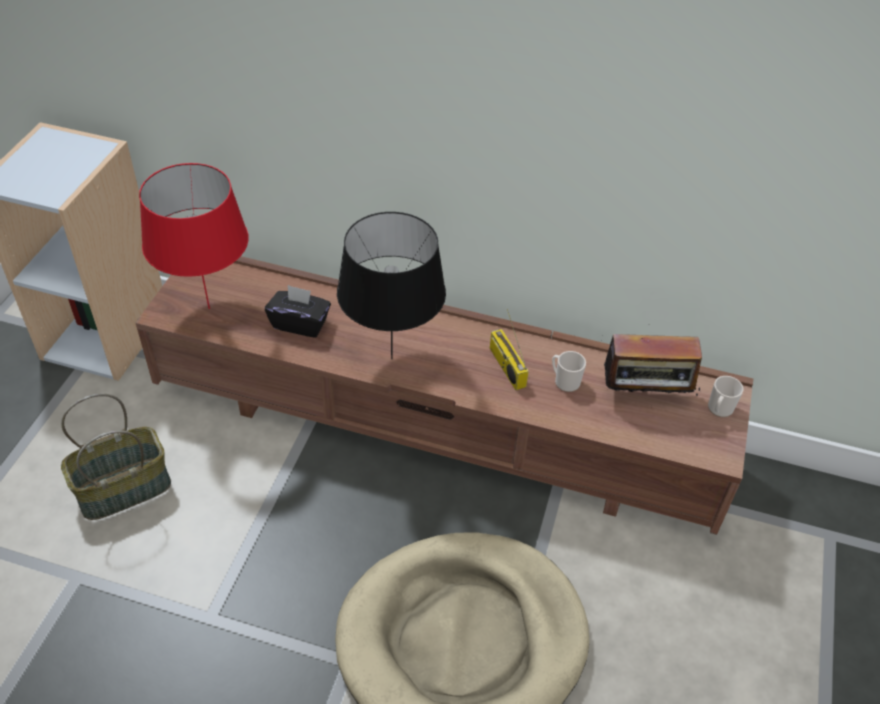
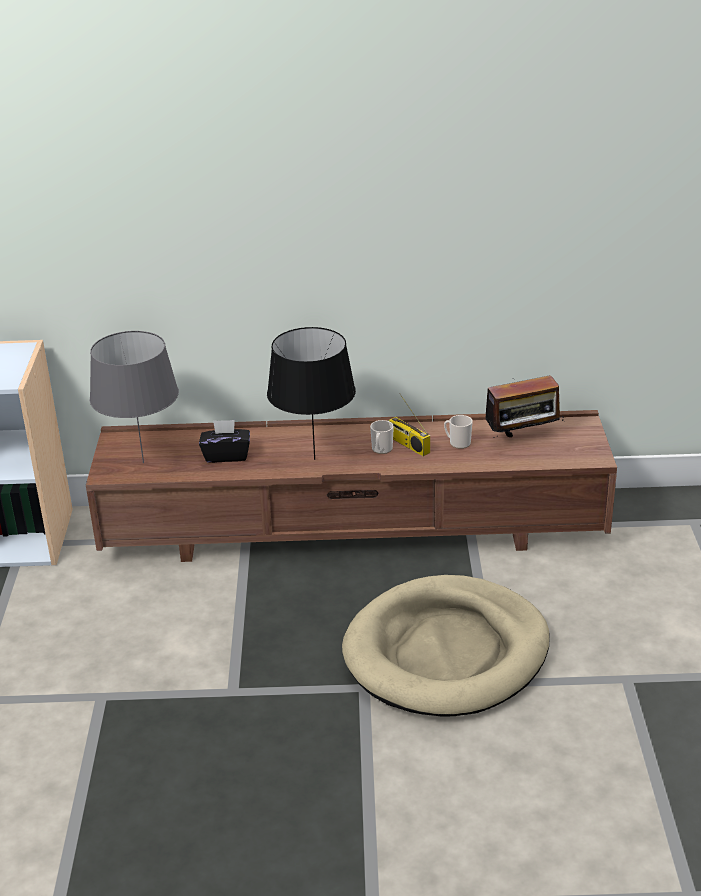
camera: 15 degrees left, 15 degrees down
(124, 488) = (107, 631): basket -> none
(209, 308) = (143, 462): red table lamp -> grey table lamp
(719, 409) = (581, 433): mug -> mug (381, 450)

